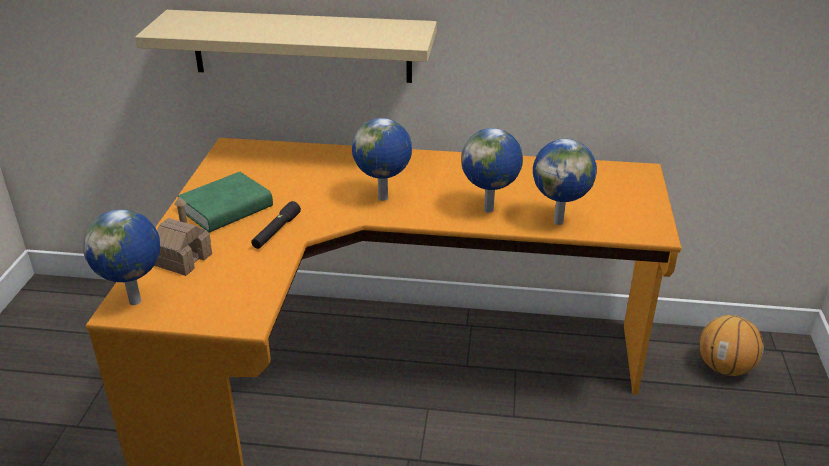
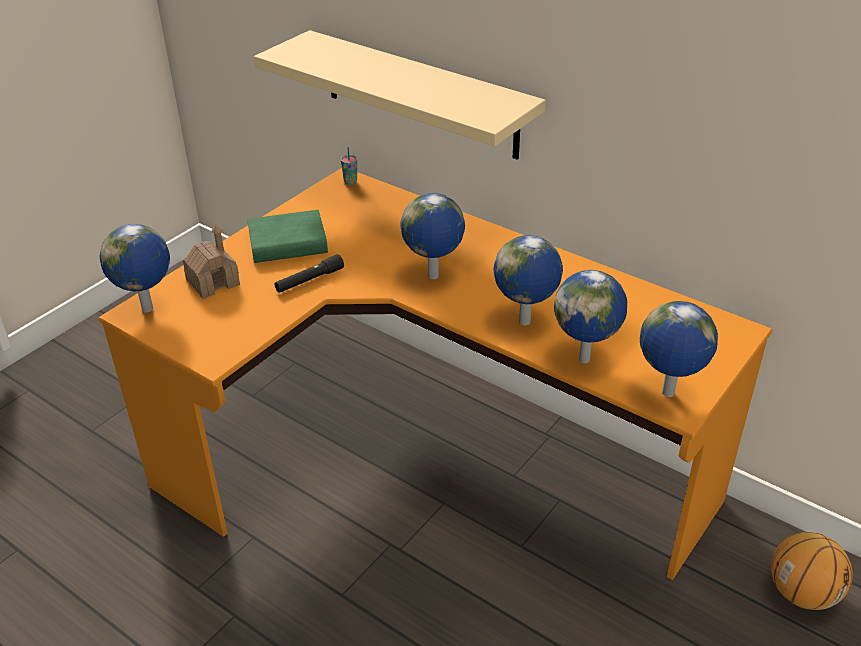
camera: 30 degrees right, 5 degrees up
(238, 147) = (350, 182): none -> cup
(638, 226) = (668, 394): none -> globe

